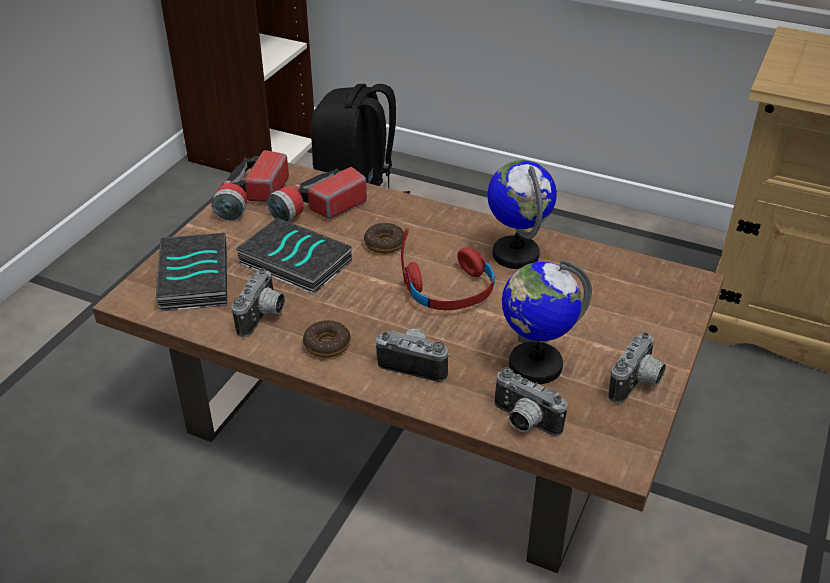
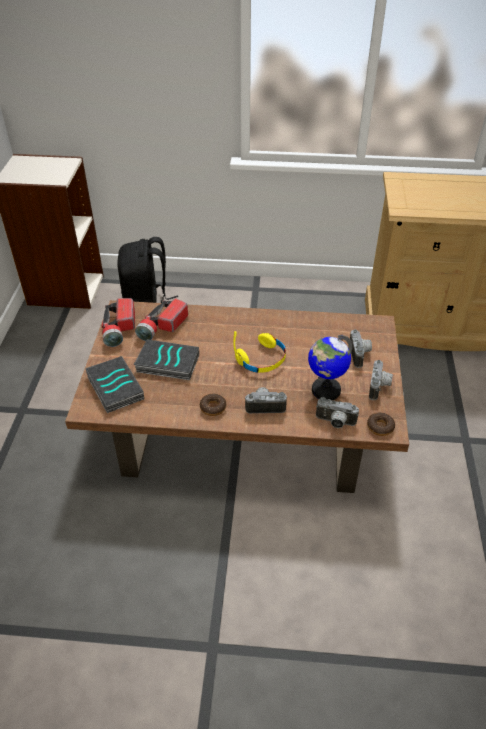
camera: 20 degrees left, 5 degrees up
(264, 317) = (169, 401): camera -> camera (360, 355)
(384, 244) = (212, 340): donut -> donut (380, 427)
(450, 291) = (262, 359): red headphones -> yellow headphones
(516, 254) = (285, 329): globe -> none

